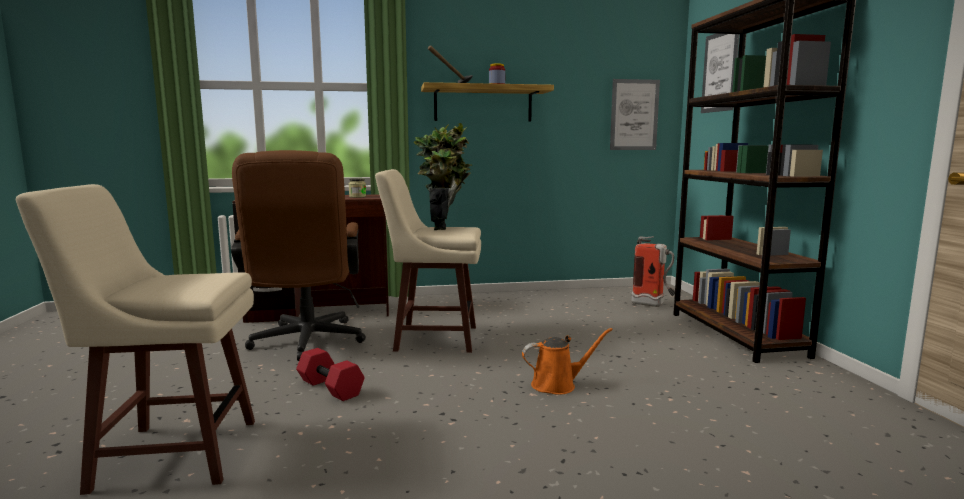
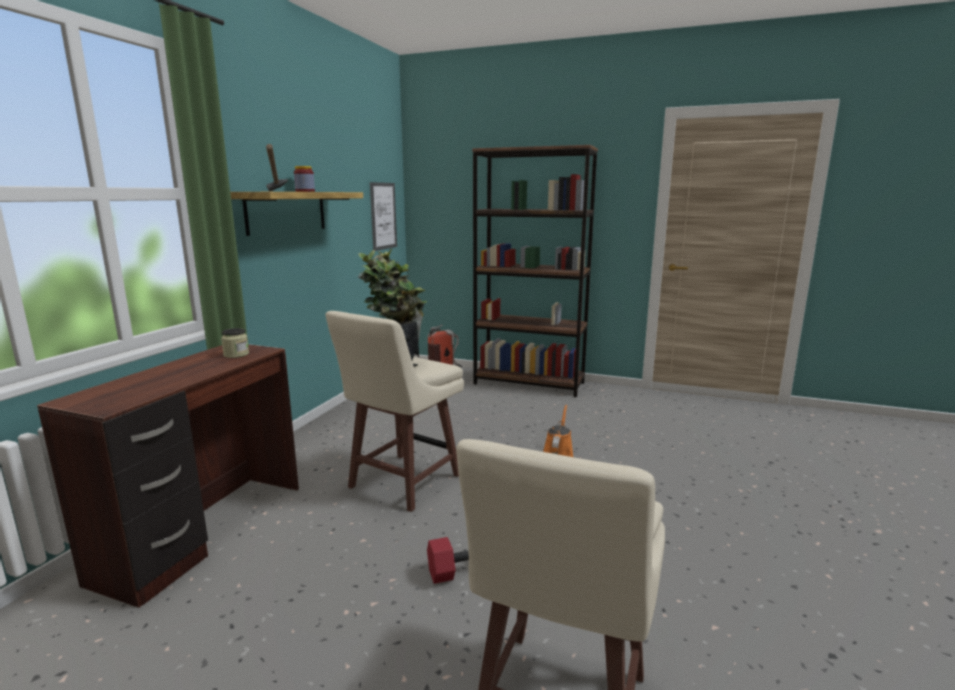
camera: 60 degrees left, 5 degrees up
(306, 343) = (314, 563): brown office chair -> none
(720, 72) = (456, 182): picture -> none

